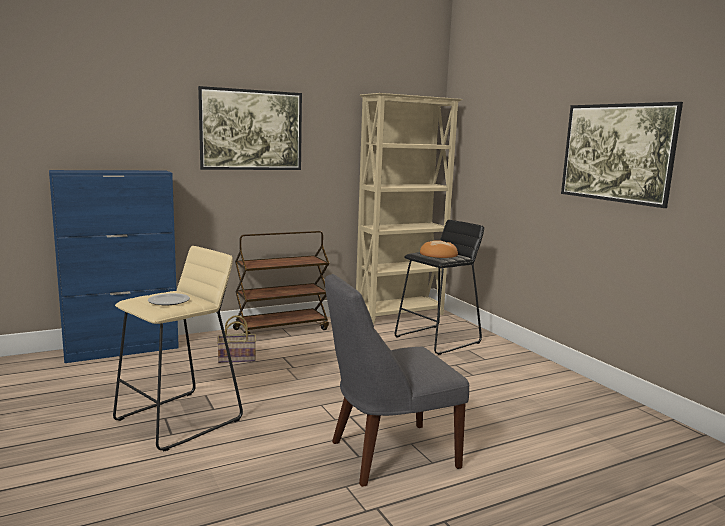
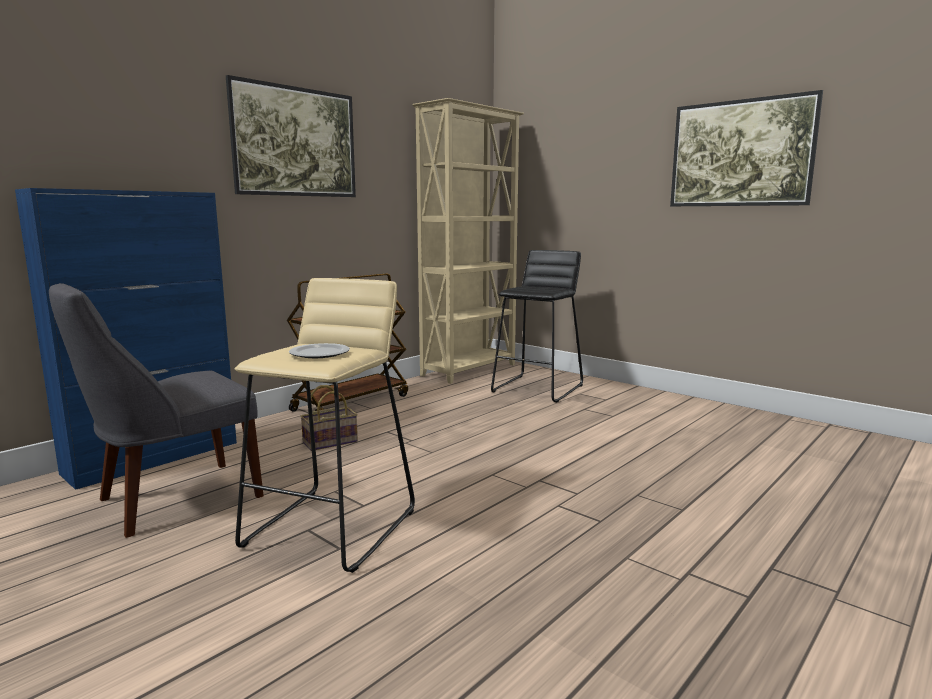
camera: 20 degrees left, 0 degrees up
(388, 455) = (629, 512): grey chair -> grey chair (173, 500)
(438, 254) = (536, 288): bread -> none

